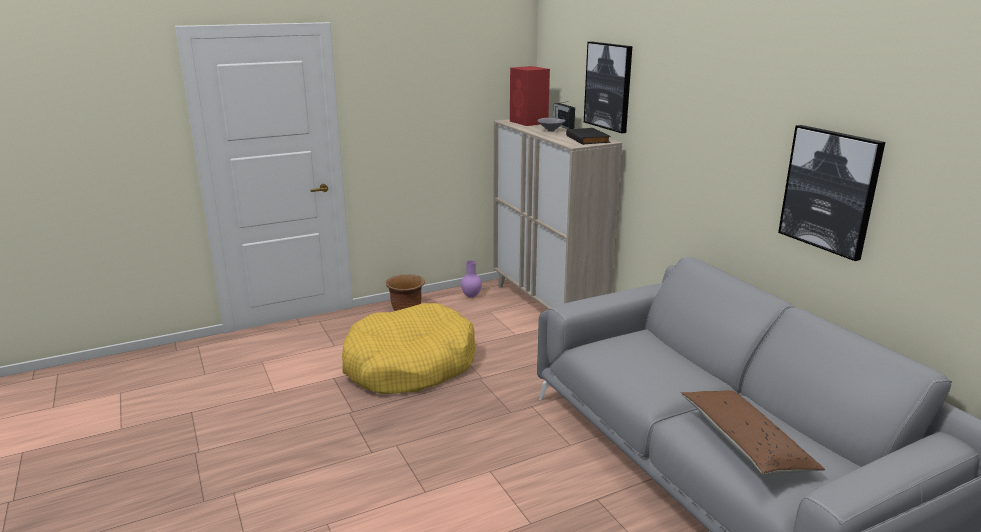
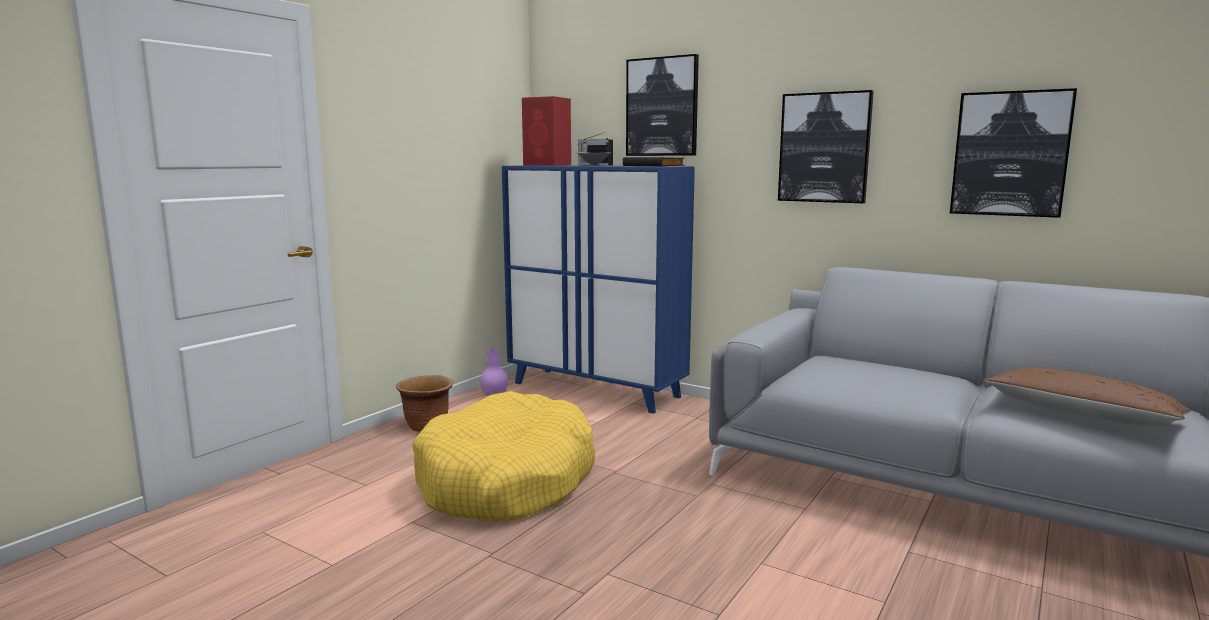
camera: 30 degrees left, 10 degrees down
(547, 305) = (596, 390): beige cabinet -> blue cabinet
(704, 148) = (824, 148): none -> picture

